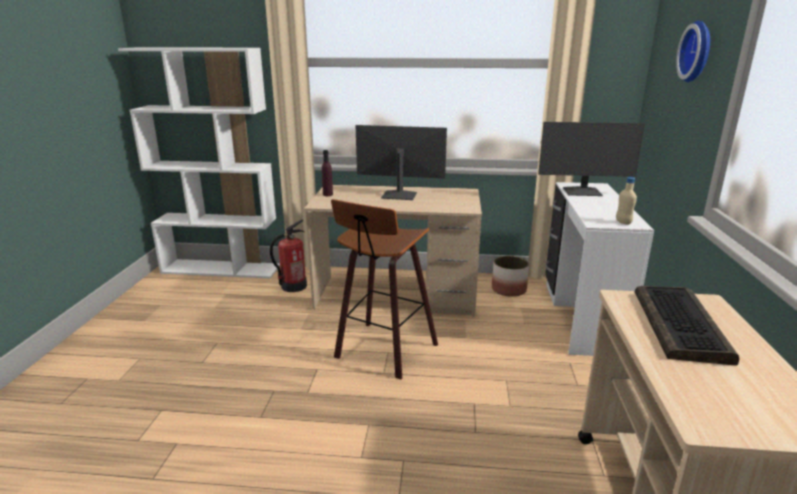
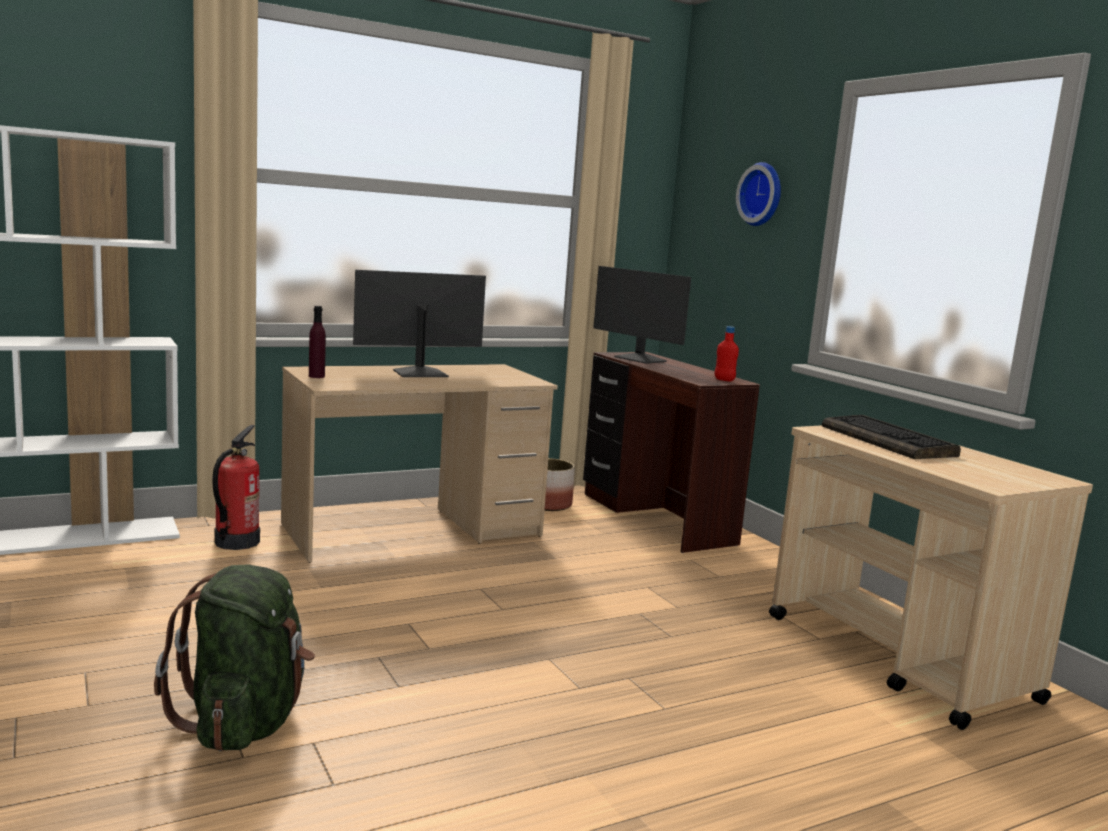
camera: 35 degrees left, 10 degrees down
(163, 416) = (244, 722): none -> green backpack
(383, 351) = (473, 589): stool -> none
(580, 317) = (654, 518): white desk -> brown desk
(582, 192) = (639, 359): monitor -> monitor turned 75 degrees clockwise
(623, 222) = (724, 380): beige bottle -> red bottle

